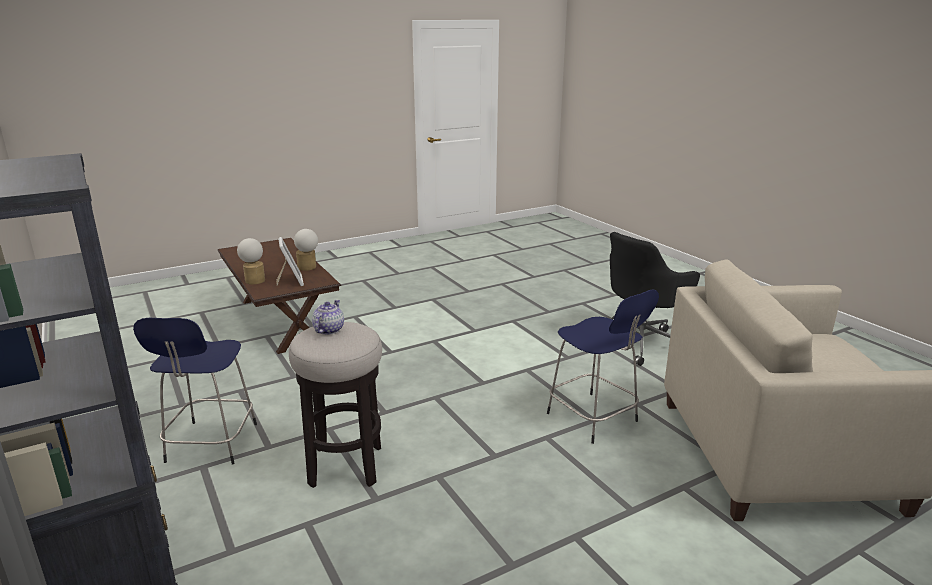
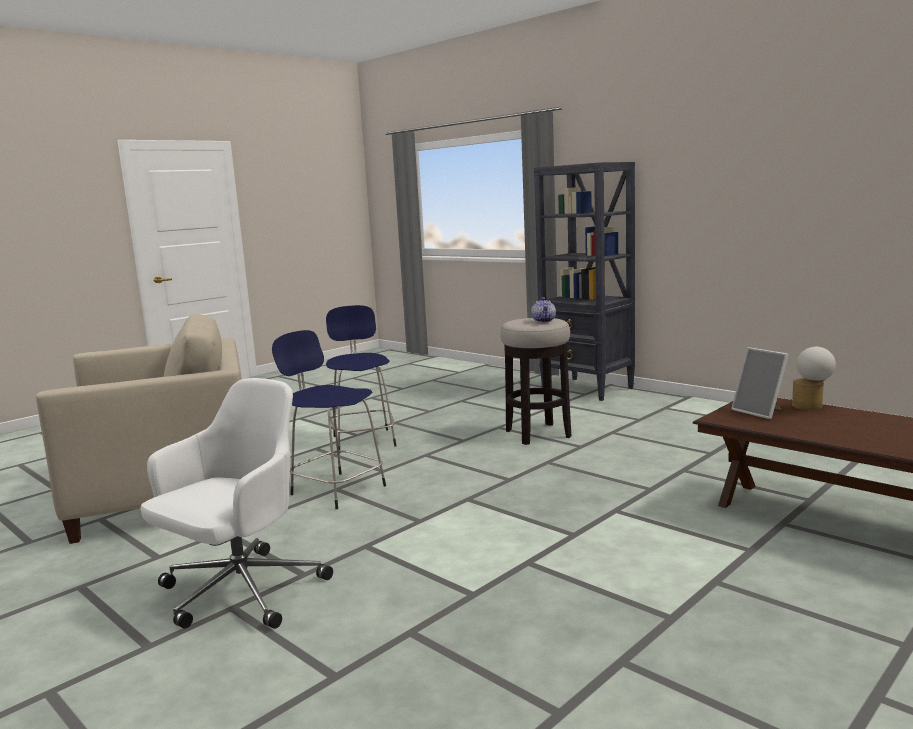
camera: 165 degrees right, 10 degrees down
(210, 444) = (657, 426): blue stool -> blue stool (364, 440)
(308, 268) = (787, 429): table lamp -> none
(641, 342) = (240, 593): black office chair -> white office chair

